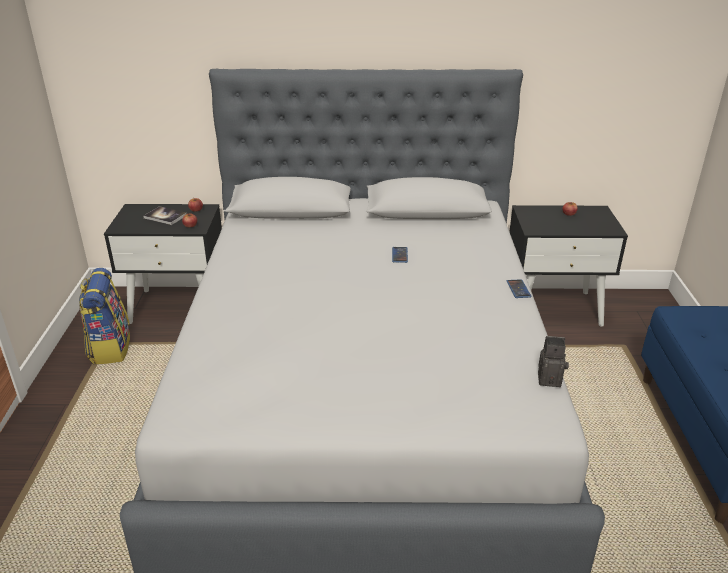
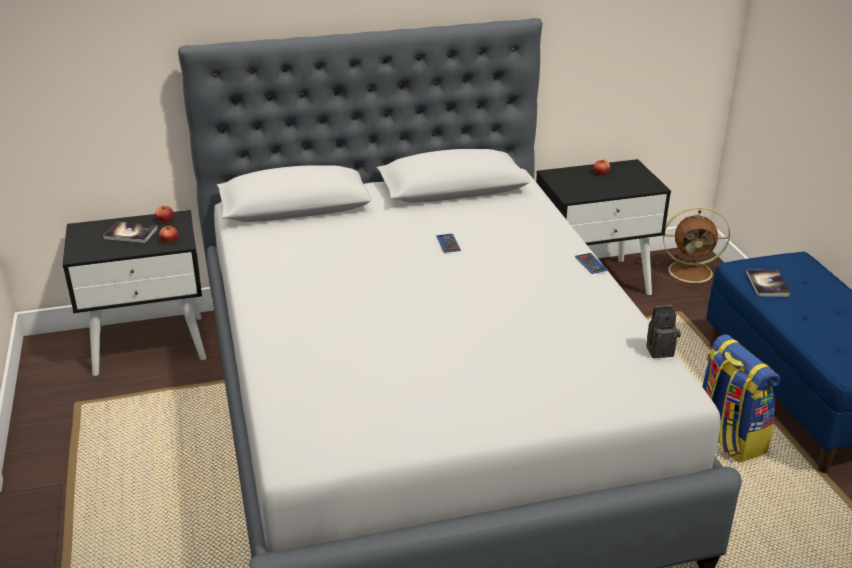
camera: 15 degrees left, 0 degrees up
(110, 348) = (85, 408): backpack -> backpack (727, 437)
(648, 312) = (692, 272): none -> brown fan
(698, 332) = (767, 284): none -> book

